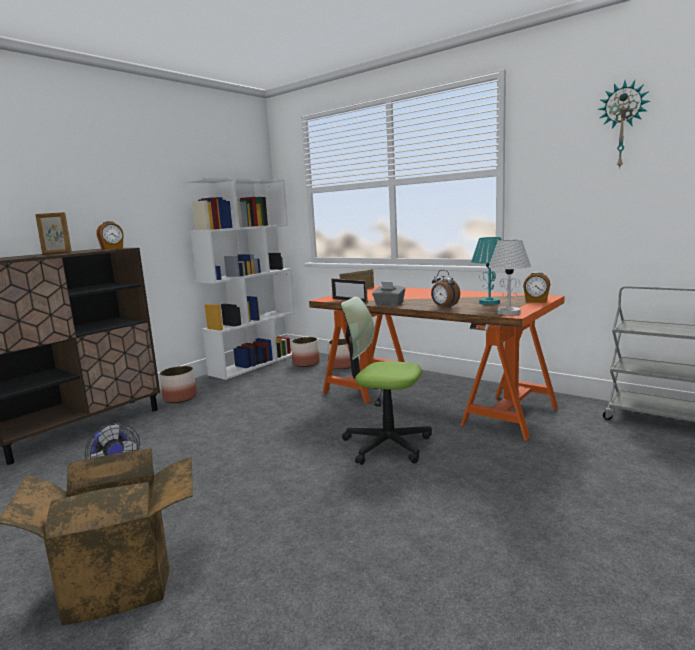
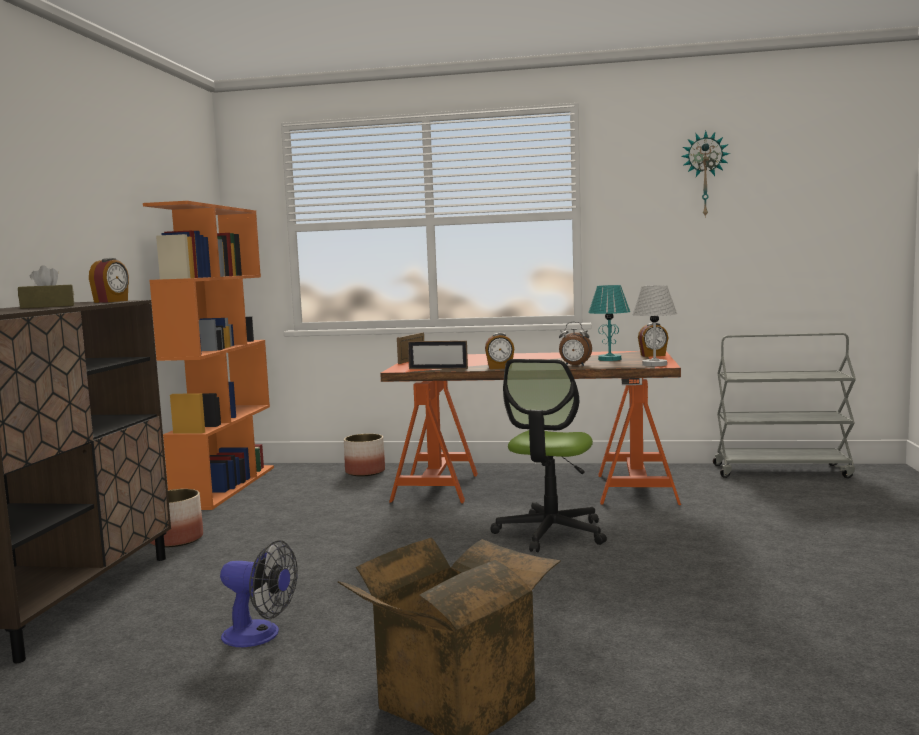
camera: 30 degrees left, 5 degrees down
(56, 253) = (47, 306): picture frame -> brown tissue box
(255, 363) = (225, 486): white bookcase -> orange bookcase
(306, 363) = (307, 476): planter -> none
(386, 444) = (550, 533): office chair -> office chair turned 60 degrees counterclockwise
(389, 304) = (500, 367): grey tissue box -> alarm clock

